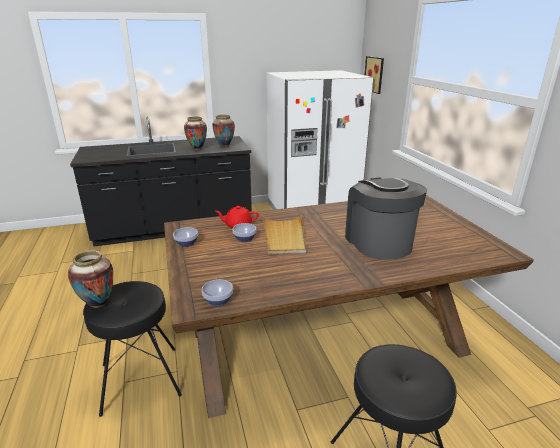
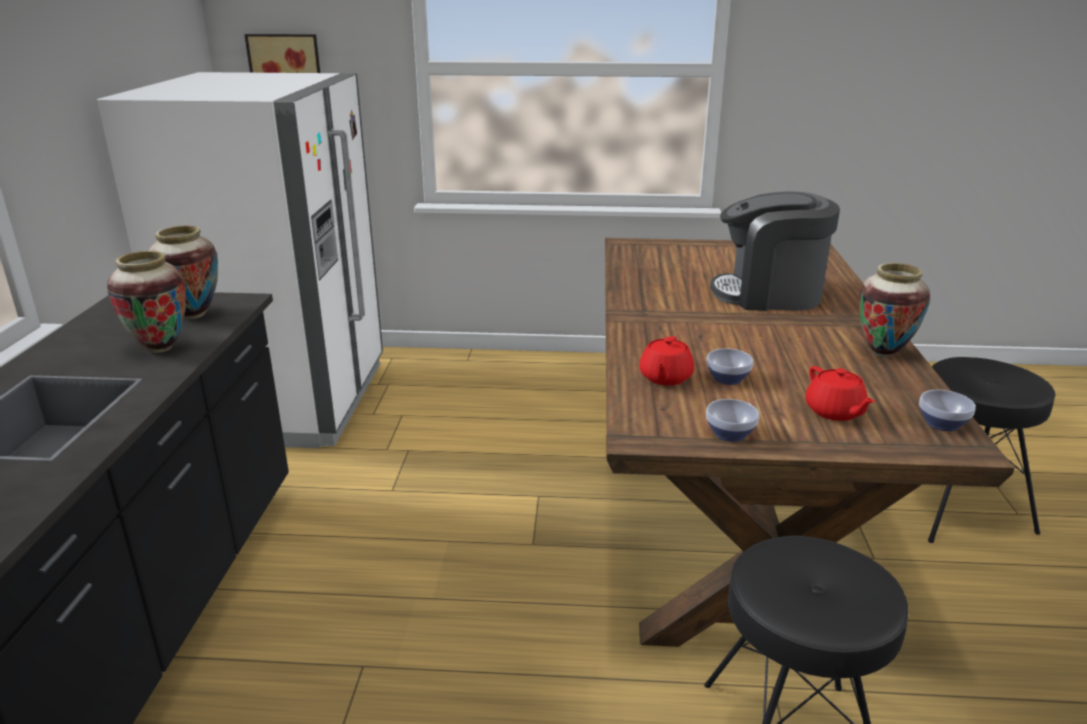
camera: 70 degrees left, 0 degrees up
(98, 304) = (834, 621): vase -> vase (883, 353)
(220, 268) = (835, 412): none -> red teapot
(284, 237) = (730, 348): beige tray -> none

